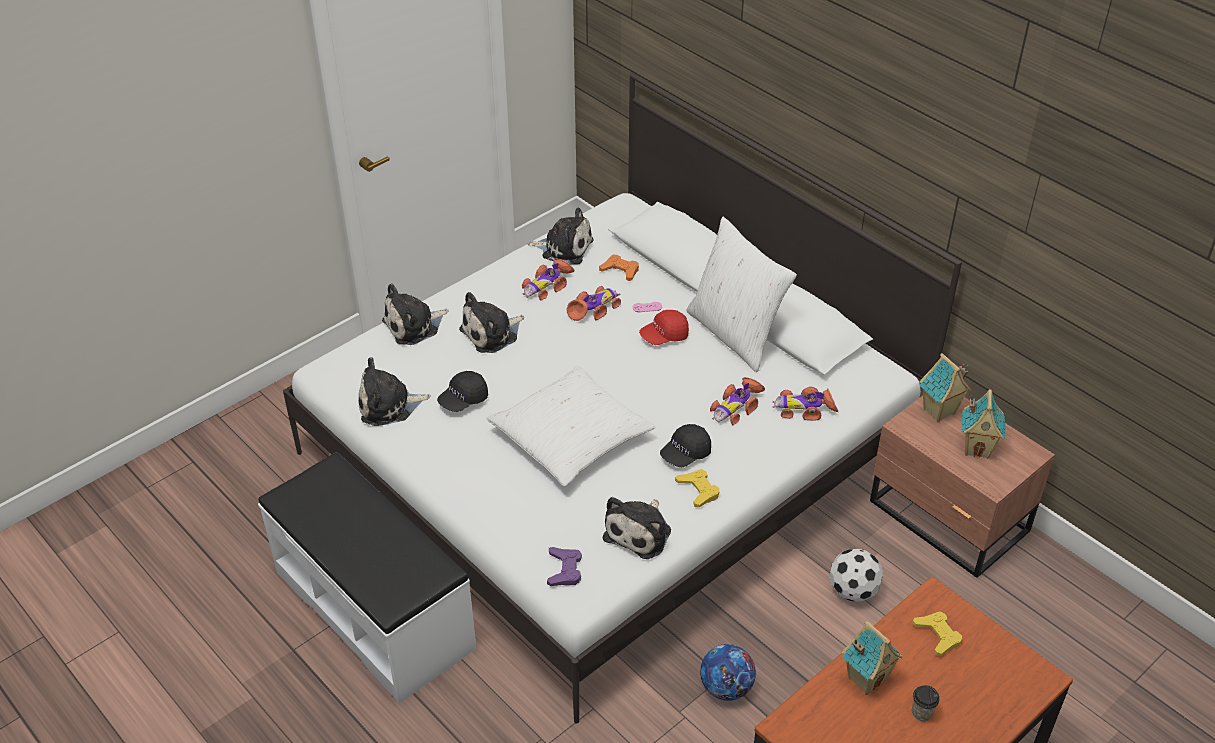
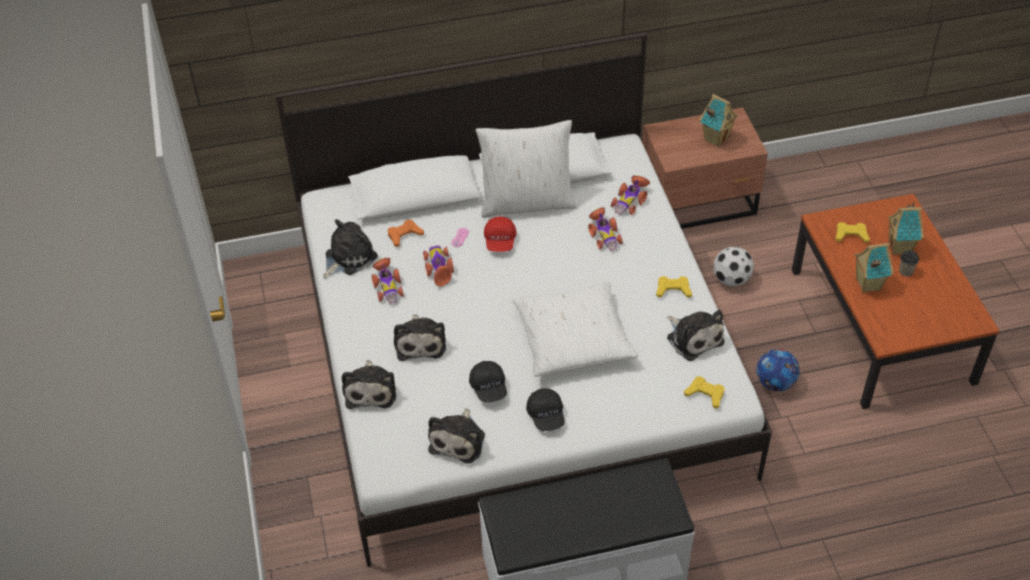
camera: 60 degrees left, 5 degrees up
(564, 570) = (705, 394): purple game controller -> yellow game controller
(685, 454) = (633, 281): black cap -> black cap (546, 416)
(939, 412) = (671, 139): toy house -> toy house (900, 248)

